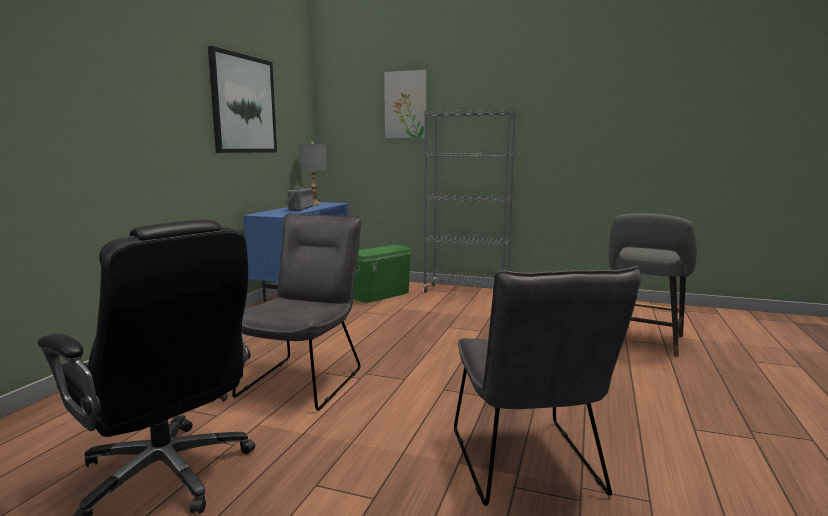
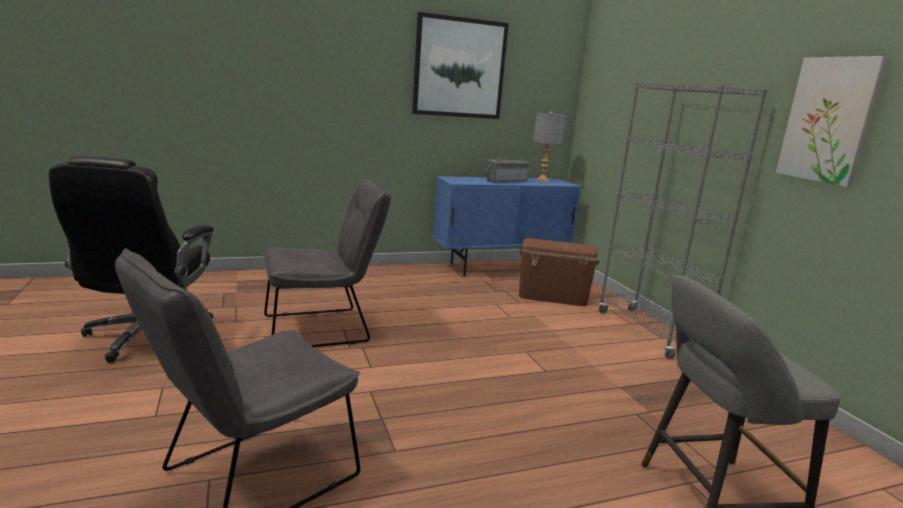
camera: 50 degrees right, 5 degrees up
(381, 295) = (552, 297): green storage box -> brown storage box
(406, 105) = (654, 73): picture -> picture (829, 120)

